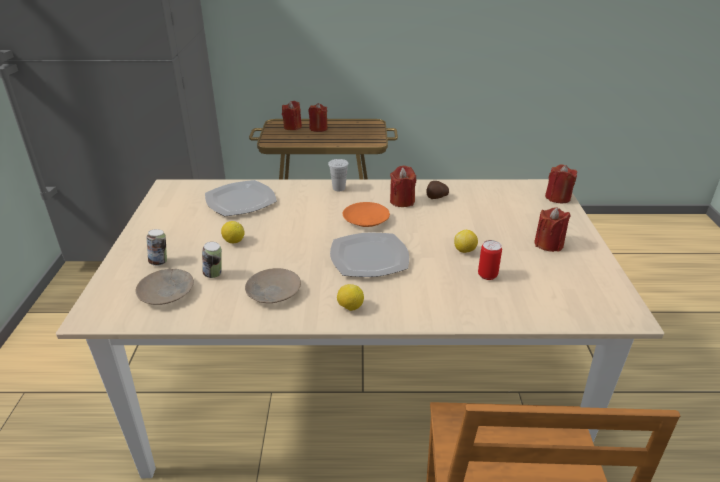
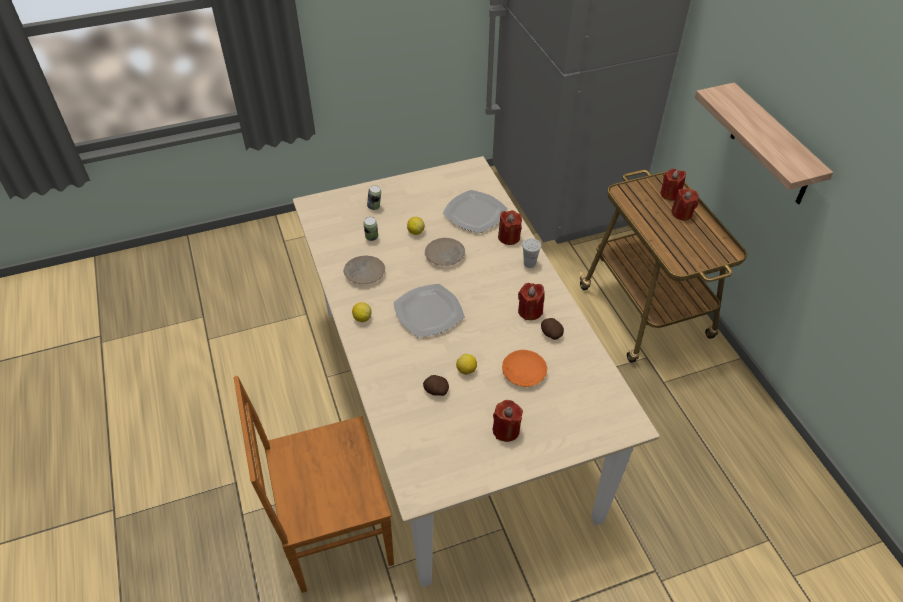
camera: 70 degrees right, 15 degrees up
(167, 292) = (344, 225): beige plate -> beige plate (445, 256)
(346, 35) = (772, 147): none -> shelf
(366, 220) = (484, 296): orange plate -> orange plate (523, 372)
(487, 275) = (436, 391): can -> potato
(557, 197) = (607, 432): red candle -> red candle (509, 237)

